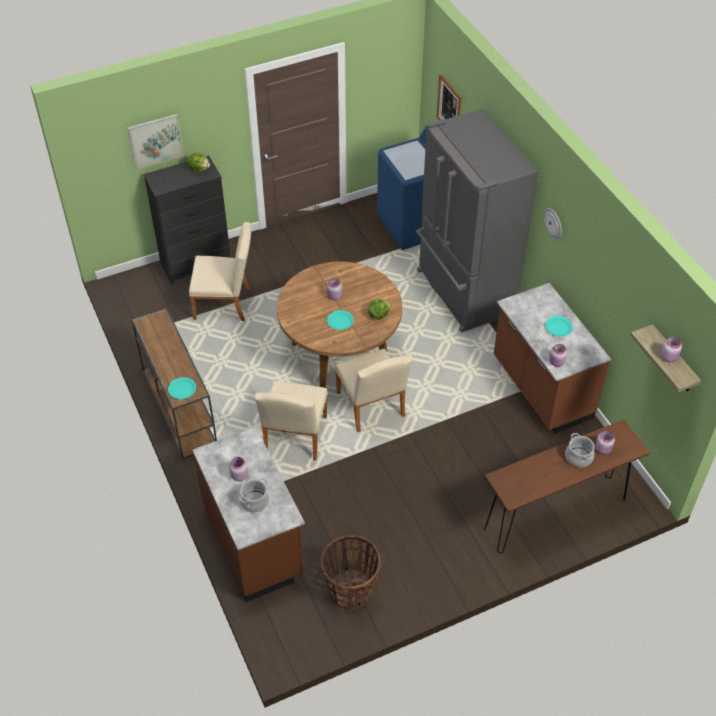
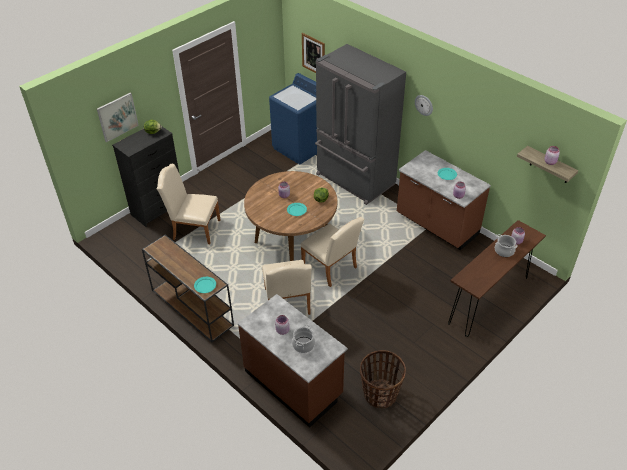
camera: 20 degrees left, 5 degrees down
(226, 303) = (193, 229): beige chair -> beige chair turned 150 degrees counterclockwise

